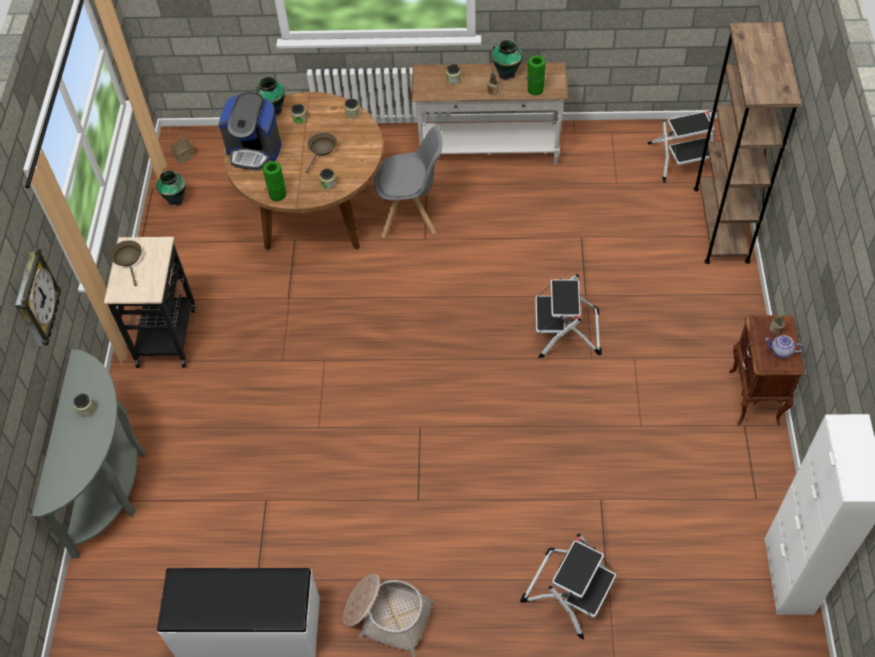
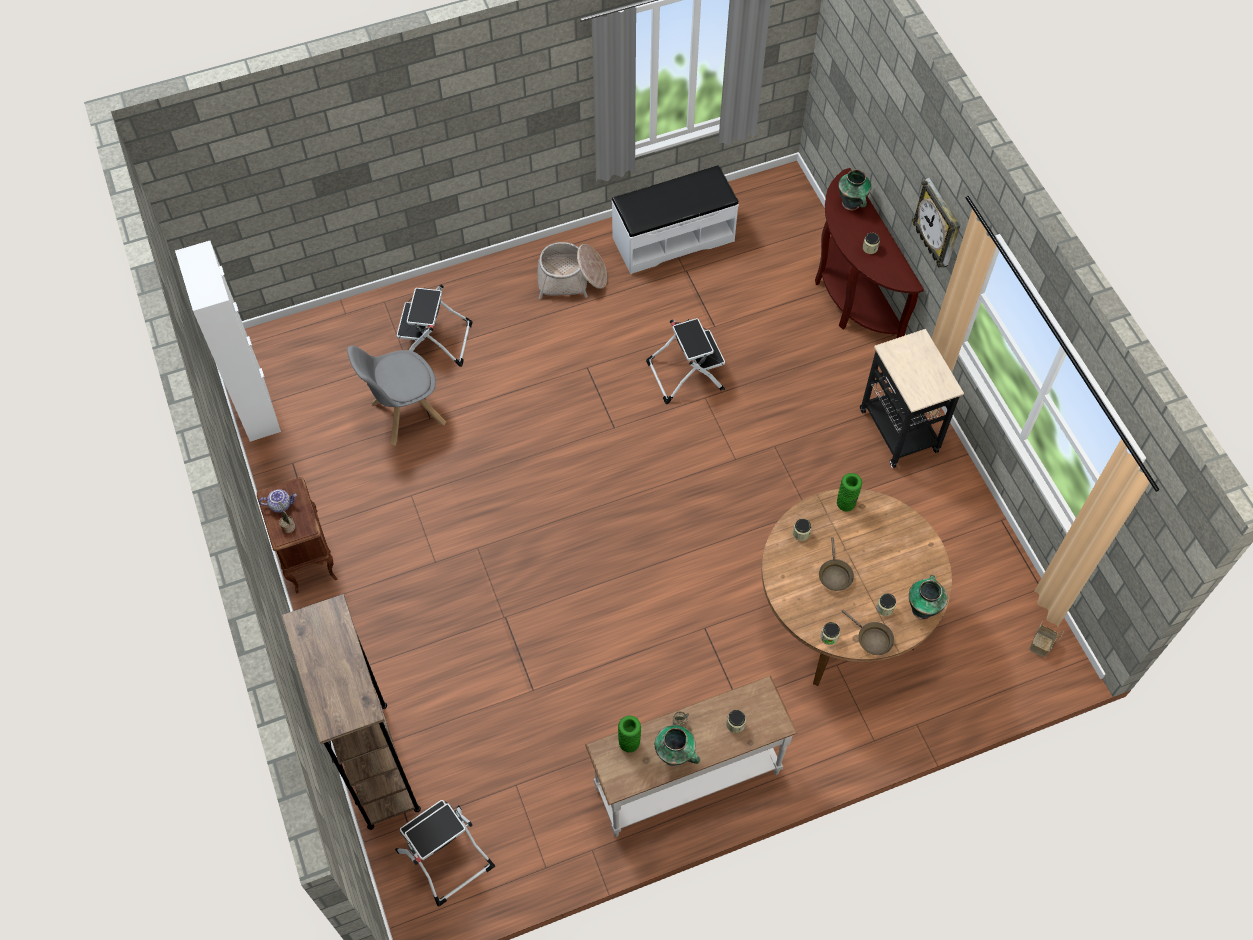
camera: 155 degrees right, 5 degrees up
(111, 483) = (851, 296): grey console table -> brown console table
(128, 259) = (936, 374): brown frying pan -> brown frying pan (872, 639)
(176, 199) = (1004, 583): vase -> vase (851, 204)
(254, 150) = (907, 549): coffee machine -> none
(411, 216) = (734, 653): grey chair -> grey chair (405, 414)
(566, 331) = (511, 568): step ladder -> step ladder (686, 372)

